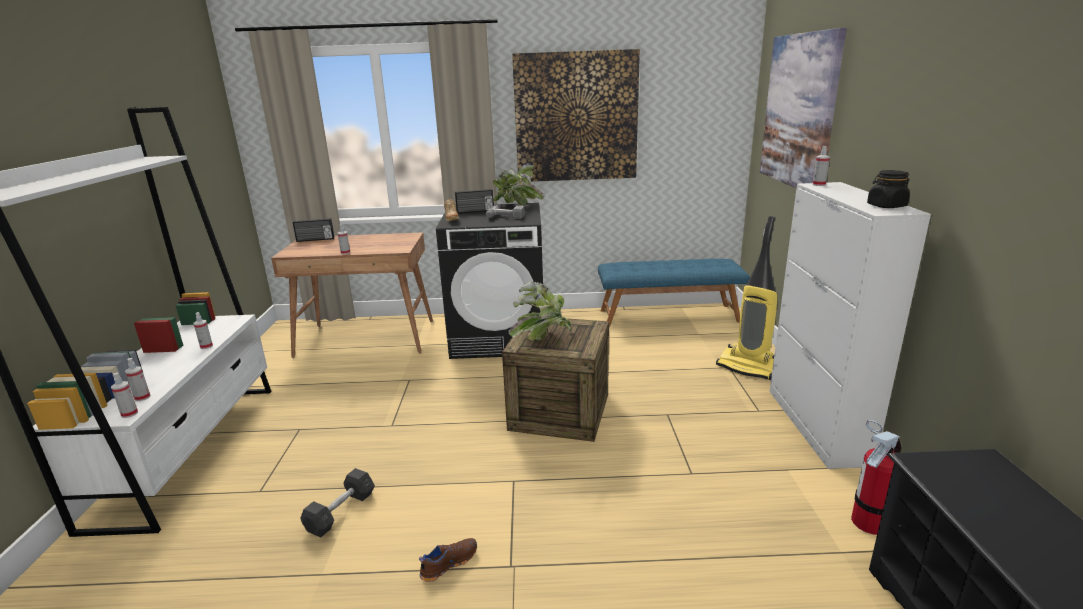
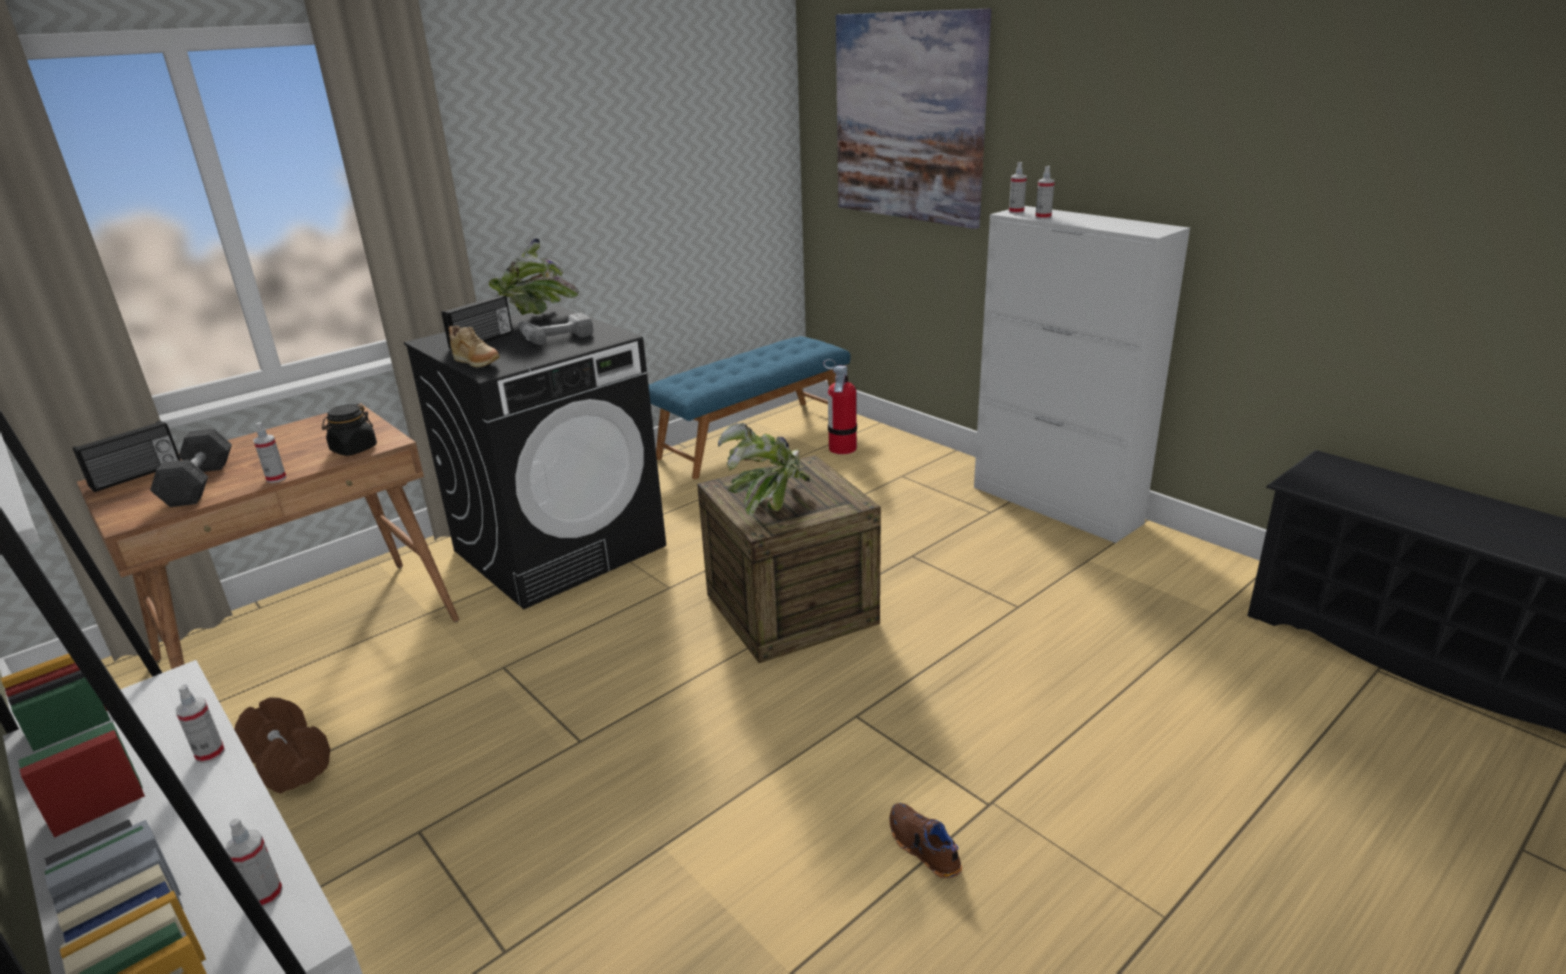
camera: 40 degrees left, 5 degrees up
(129, 414) = (303, 930): spray bottle -> spray bottle (1043, 217)
(302, 381) = (289, 761): none -> brown dumbbell
(341, 512) = (691, 889): grey dumbbell -> grey dumbbell (199, 484)
(448, 563) = (922, 848): brown shoe -> brown shoe turned 45 degrees counterclockwise
(576, 117) = (576, 151): picture -> none
(748, 367) = (920, 468): vacuum cleaner -> none
(869, 522) = (1200, 575): fire extinguisher -> fire extinguisher (842, 448)
(886, 206) = (1139, 226): black jar -> black jar (354, 449)

